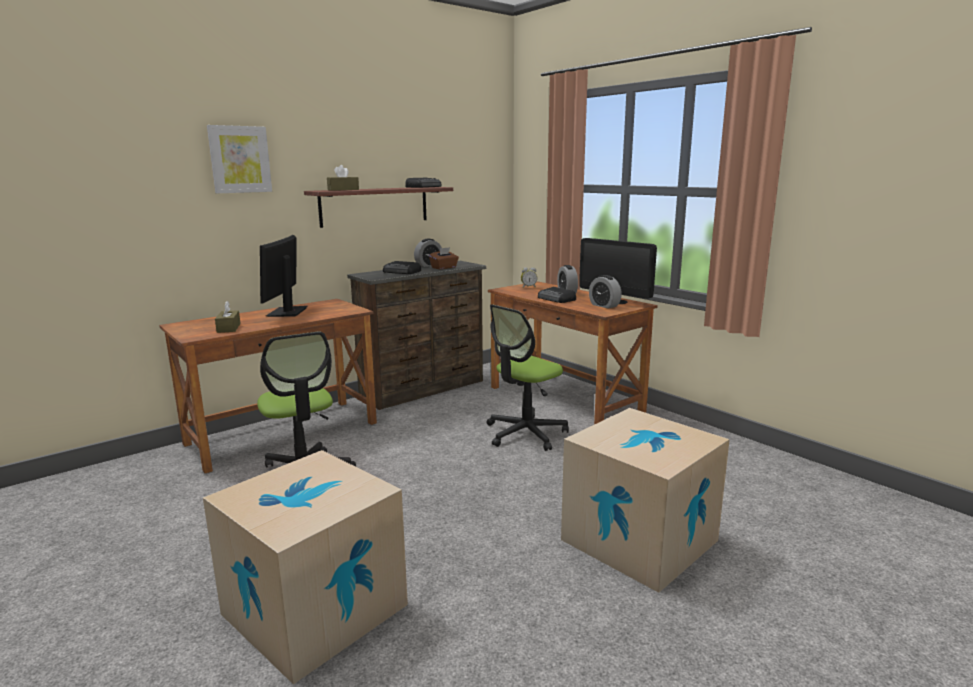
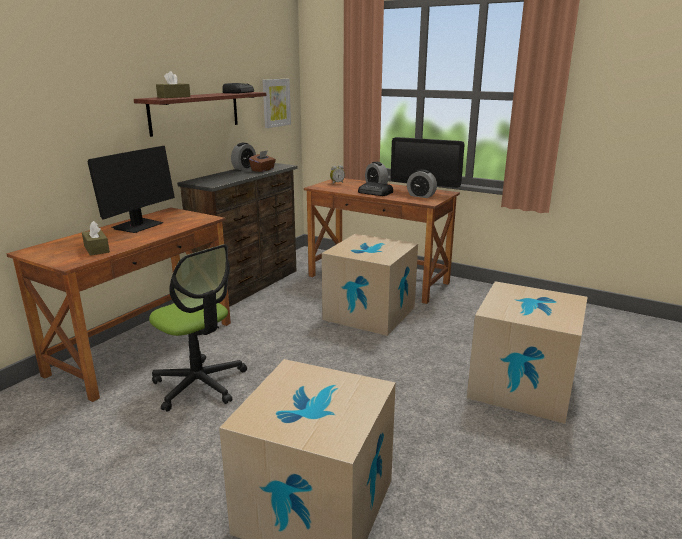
camera: 20 degrees left, 5 degrees up
(239, 159) = (71, 66): picture -> picture (275, 103)
(287, 312) = (138, 226): monitor -> monitor turned 135 degrees counterclockwise
(402, 272) = (229, 176): radio -> none
(525, 433) = (369, 313): office chair -> cardboard box

